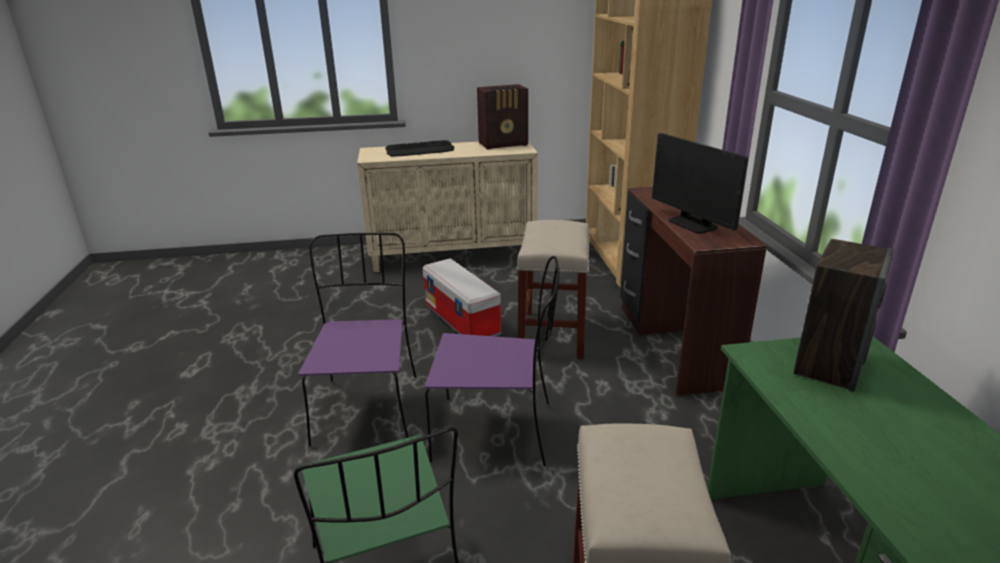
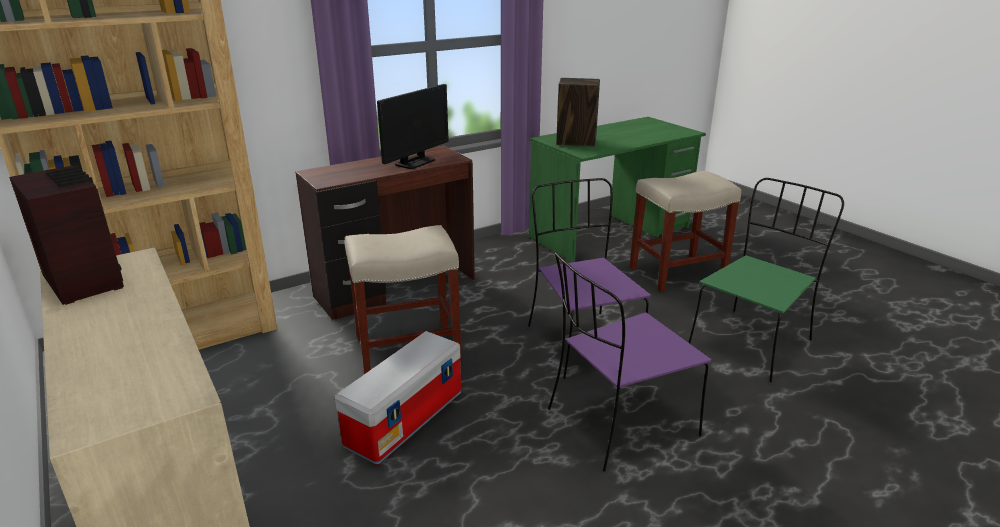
camera: 115 degrees left, 0 degrees up
(420, 150) = (110, 354): keyboard -> none

